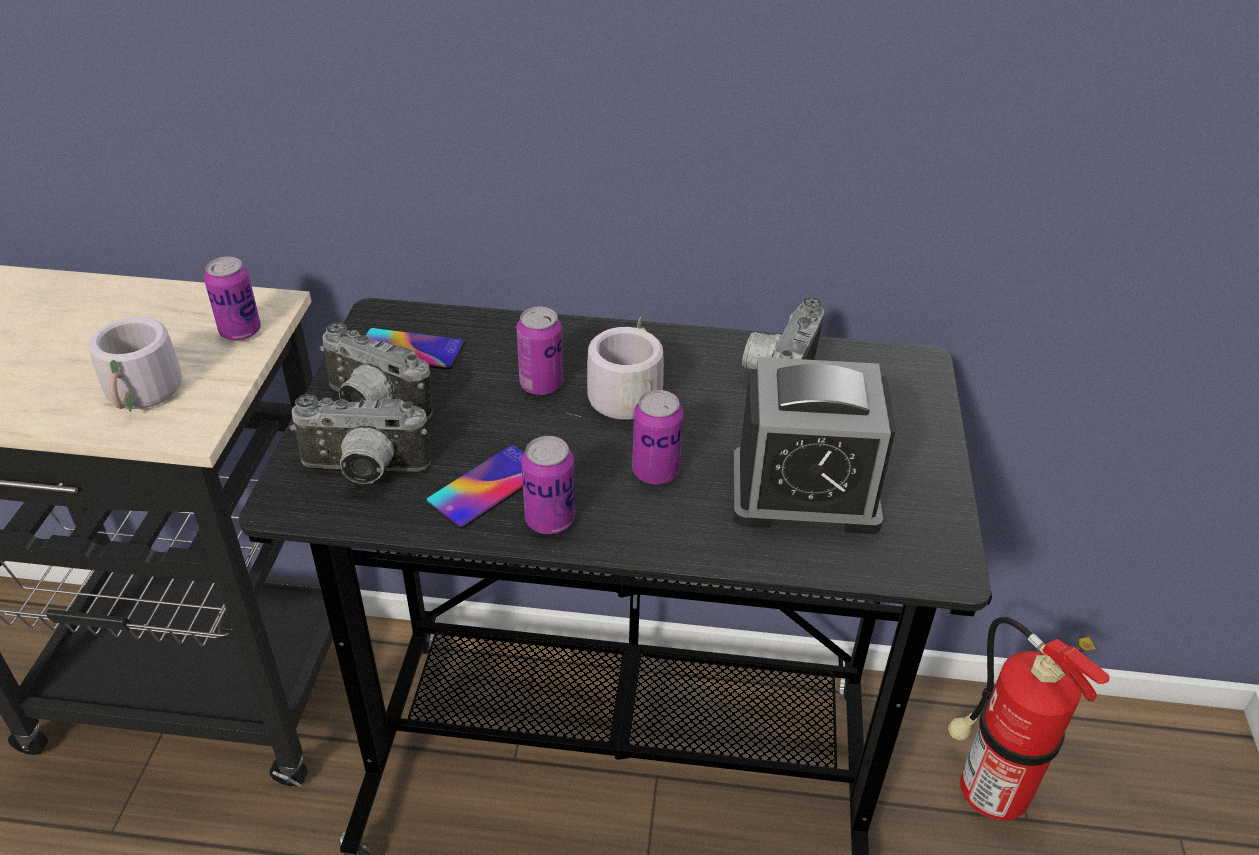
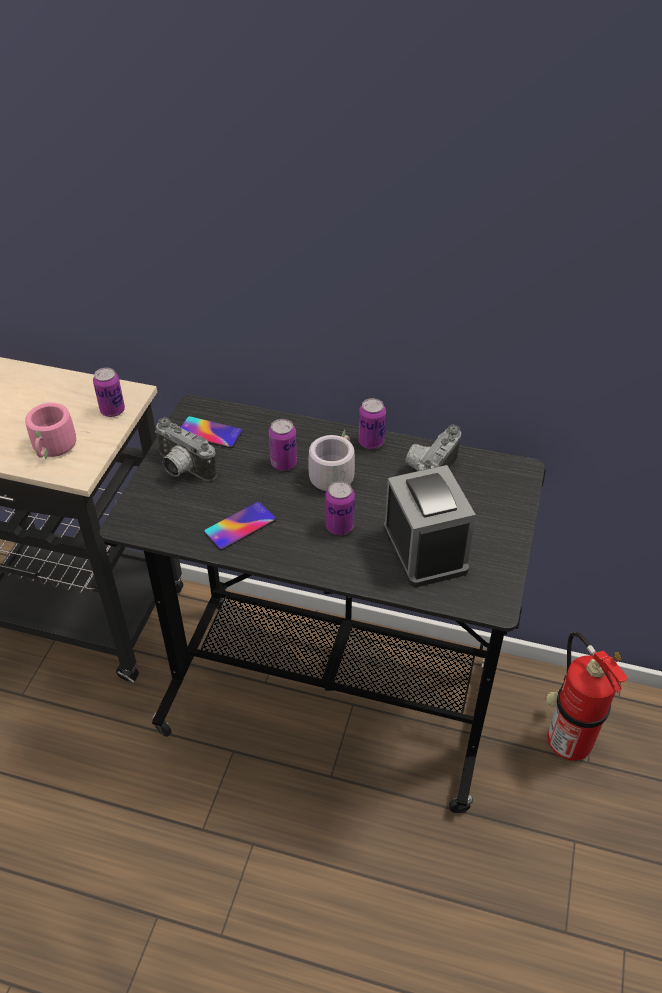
camera: 10 degrees right, 5 degrees up
(146, 395) = (55, 448): grey mug -> pink mug
(363, 472) = (171, 510): camera -> none
(550, 520) = (272, 550): can -> can (371, 442)
(804, 493) = (424, 549): alarm clock -> alarm clock turned 120 degrees counterclockwise

